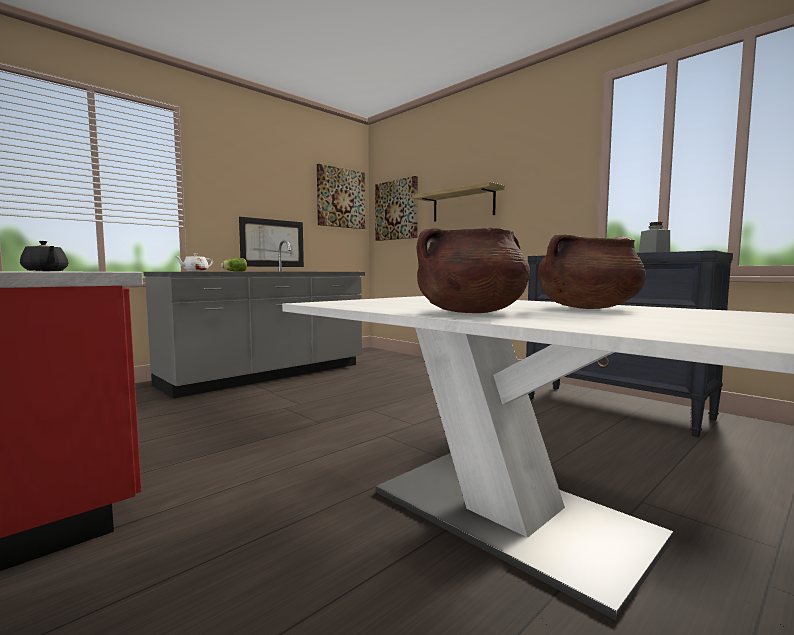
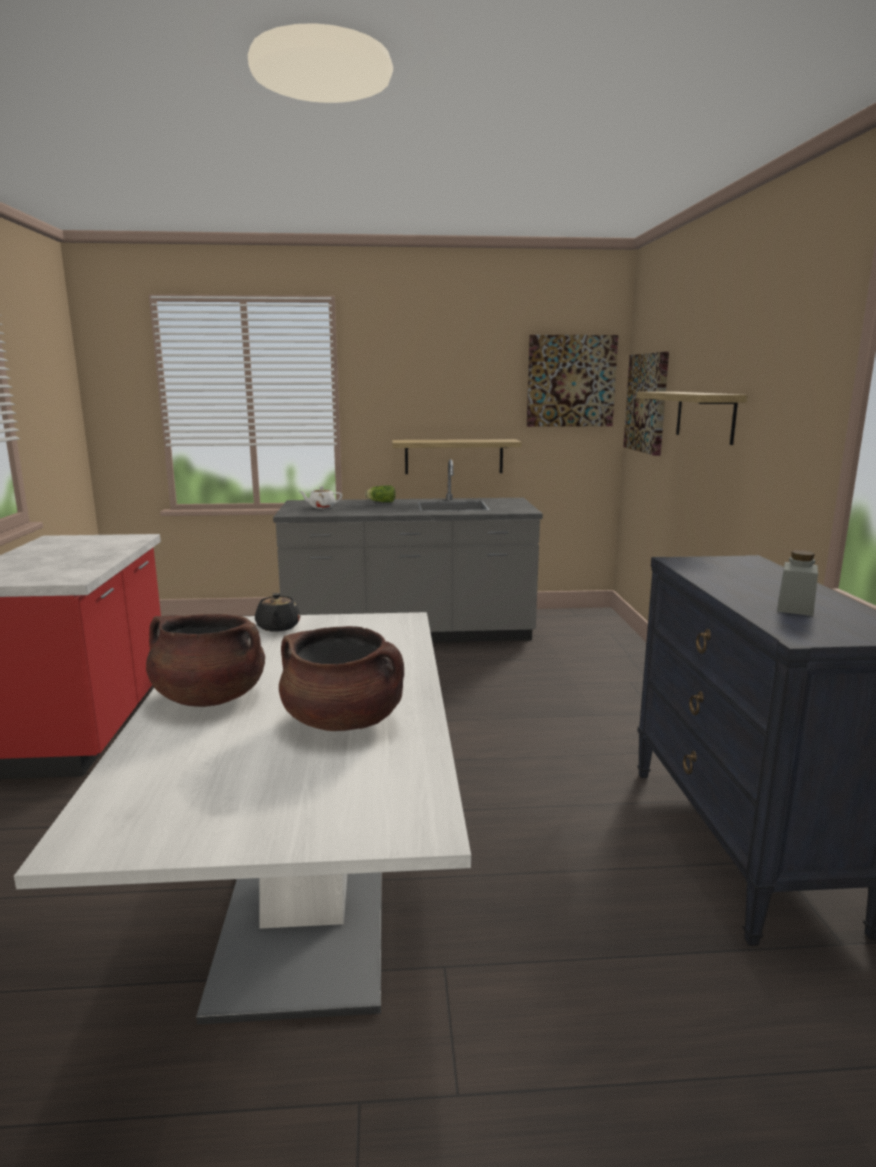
camera: 40 degrees right, 10 degrees up
(45, 271) = (118, 539): black teapot -> black teapot (278, 627)
(272, 243) = (454, 456): picture -> shelf

